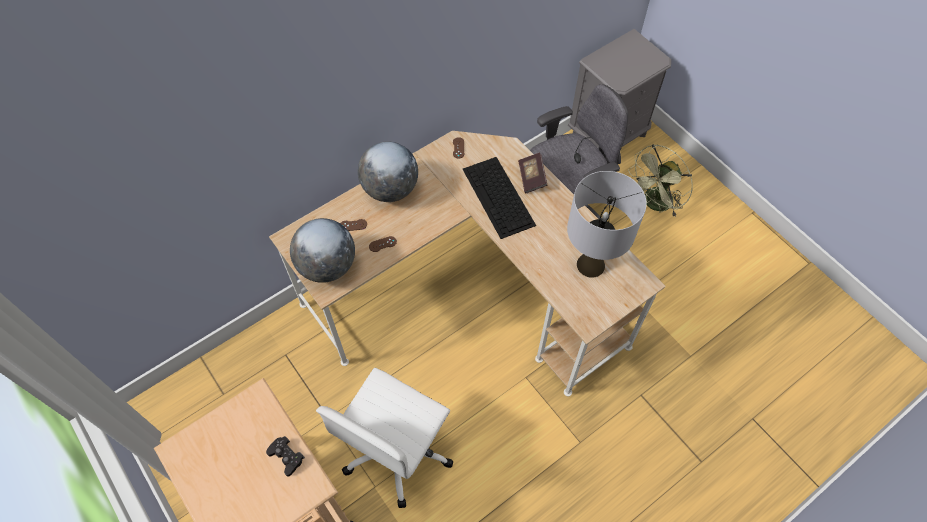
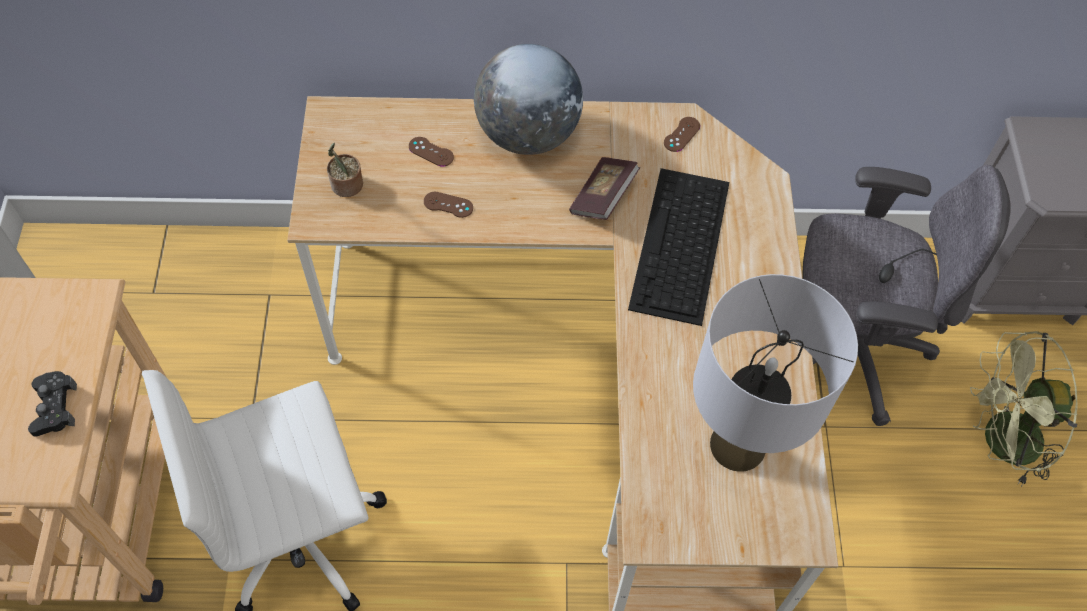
camera: 35 degrees right, 0 degrees up
(327, 266) = (346, 186): globe -> potted plant
(532, 178) = (759, 249): book -> book (603, 197)

